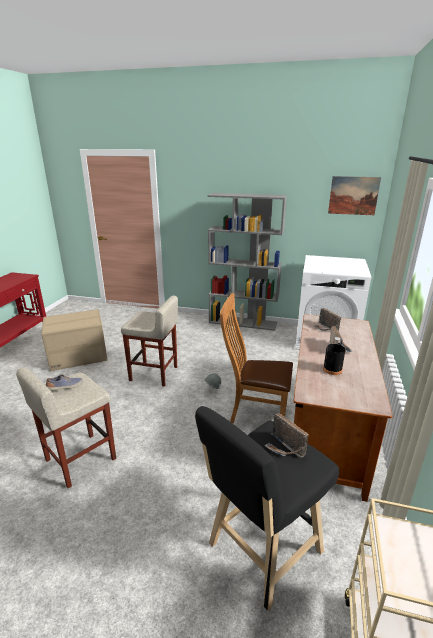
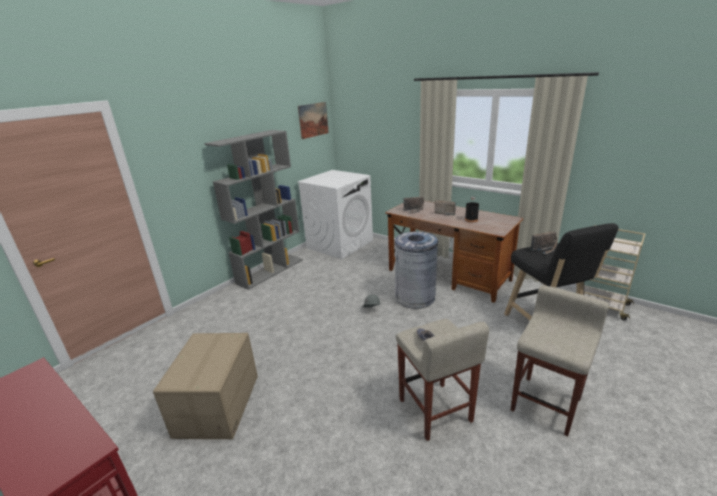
camera: 65 degrees left, 0 degrees up
(154, 374) = (318, 341): beige stool -> beige stool (546, 403)
(255, 413) = (415, 297): brown chair -> grey trash can

